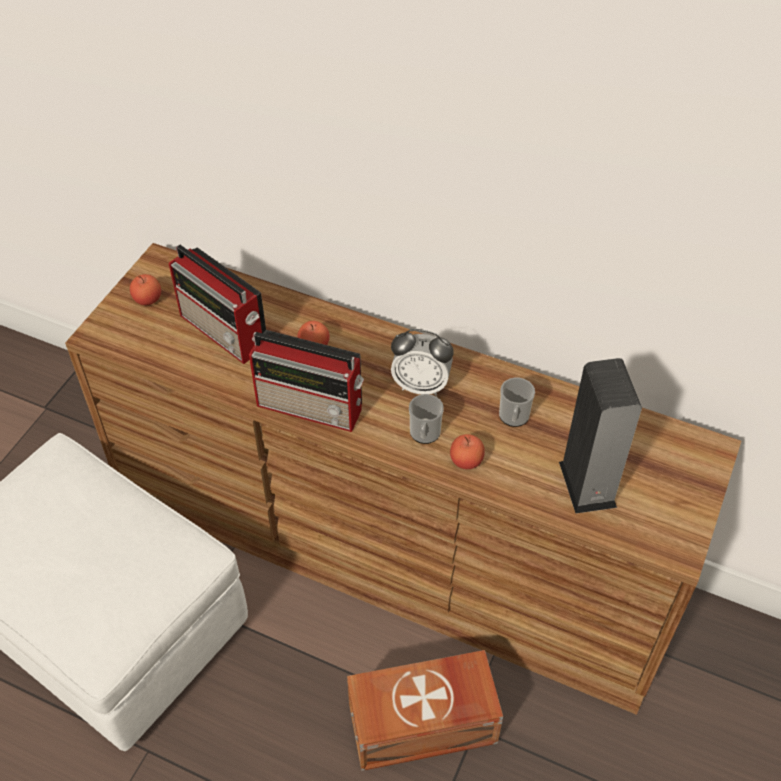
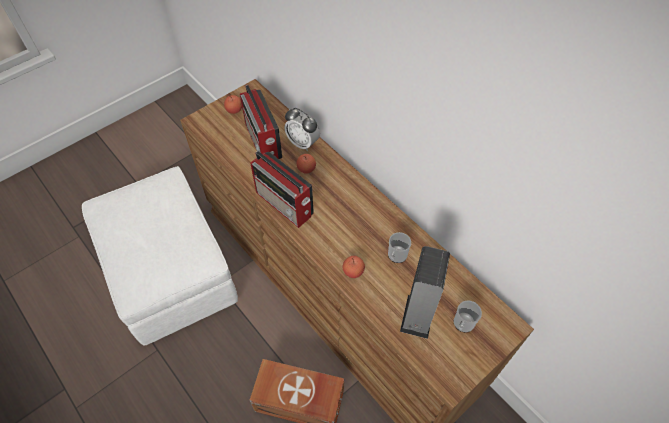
camera: 25 degrees right, 5 degrees up
(421, 385) = (353, 215): alarm clock -> alarm clock (303, 143)
(424, 435) = (338, 246): mug -> mug (462, 324)

